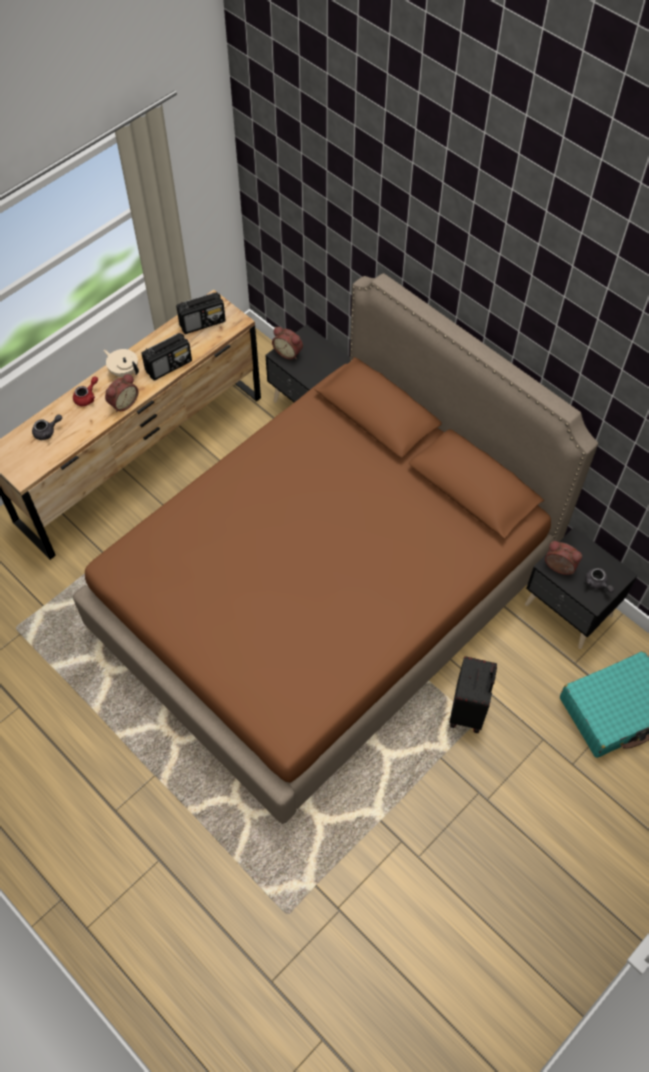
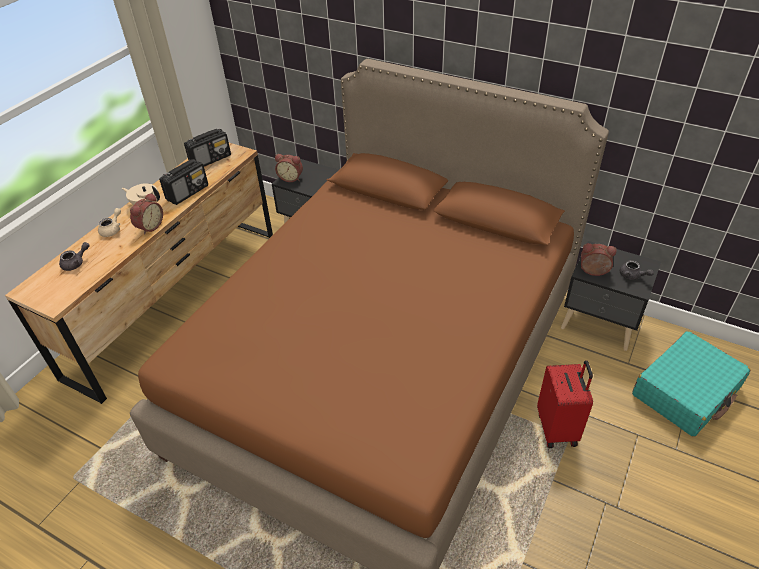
camera: 15 degrees left, 15 degrees down
(87, 397) = (113, 229): red teapot -> beige teapot
(469, 710) = (558, 428): black suitcase -> red suitcase

